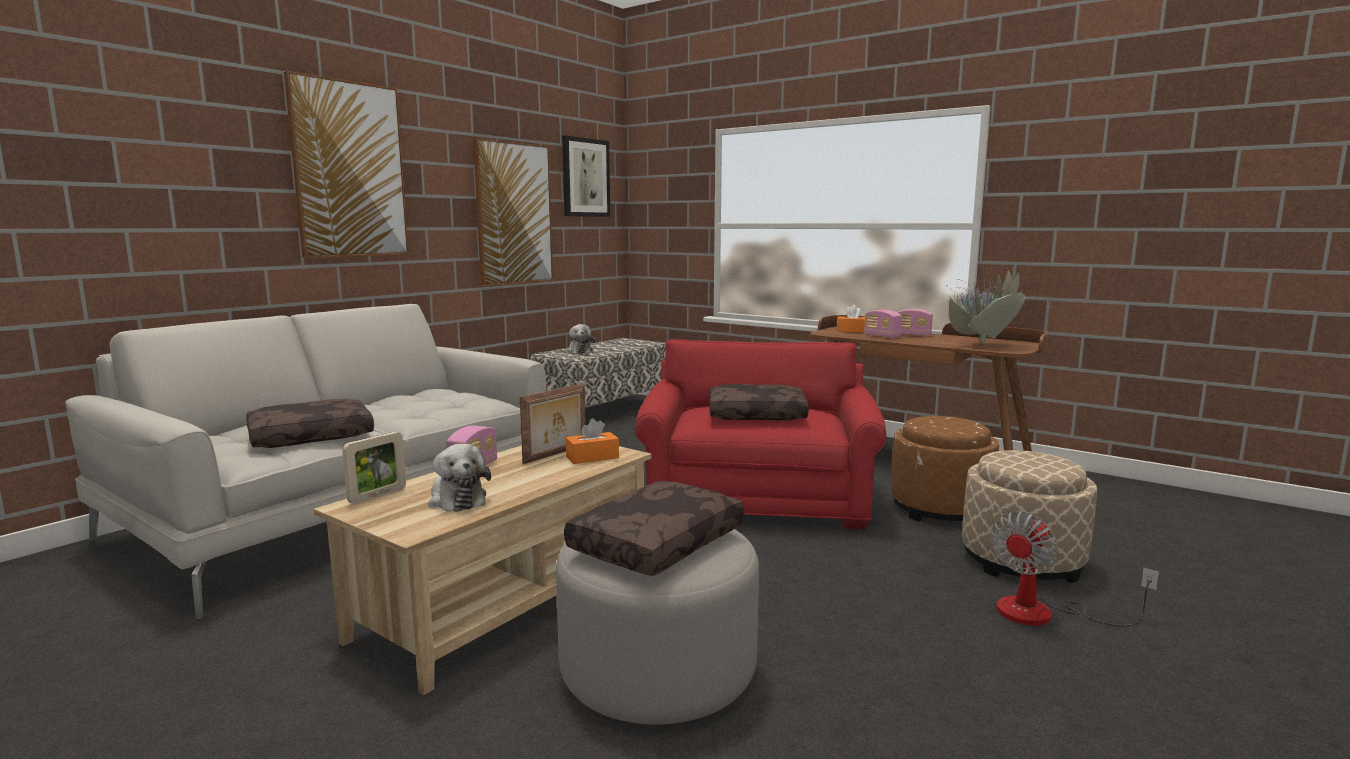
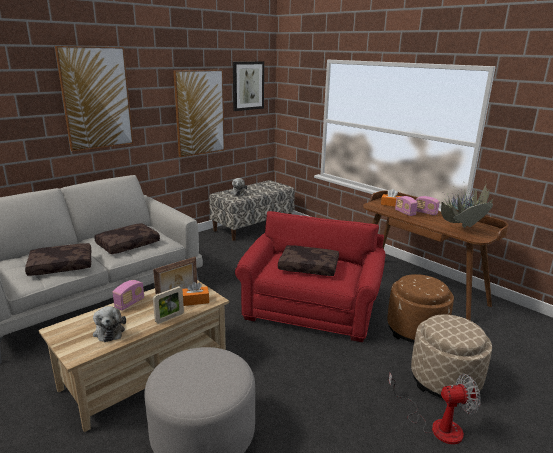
camera: 10 degrees right, 10 degrees up
(377, 496) = (72, 323): picture frame -> picture frame (169, 318)
(656, 542) = (198, 377): brown pillow -> brown pillow (128, 244)
(1044, 613) = (436, 425): fan -> fan turned 150 degrees counterclockwise

